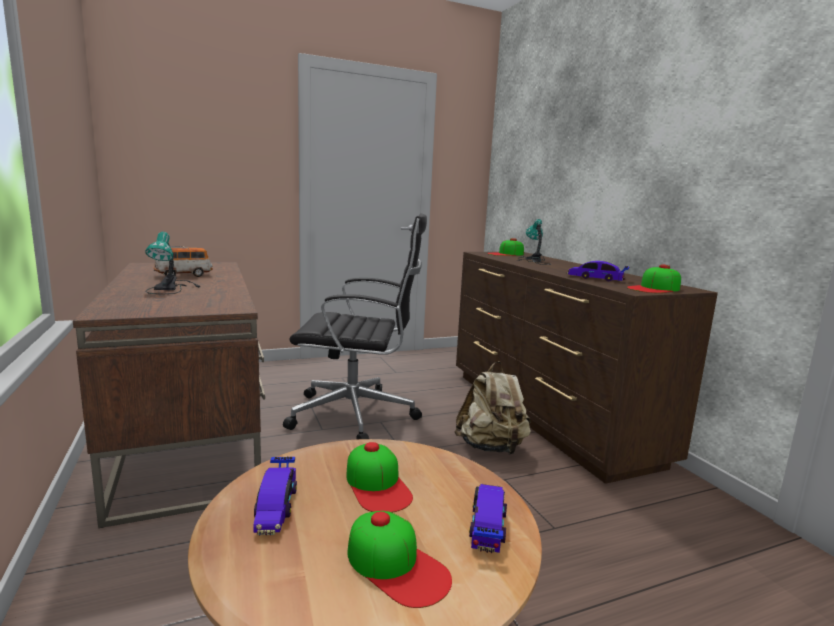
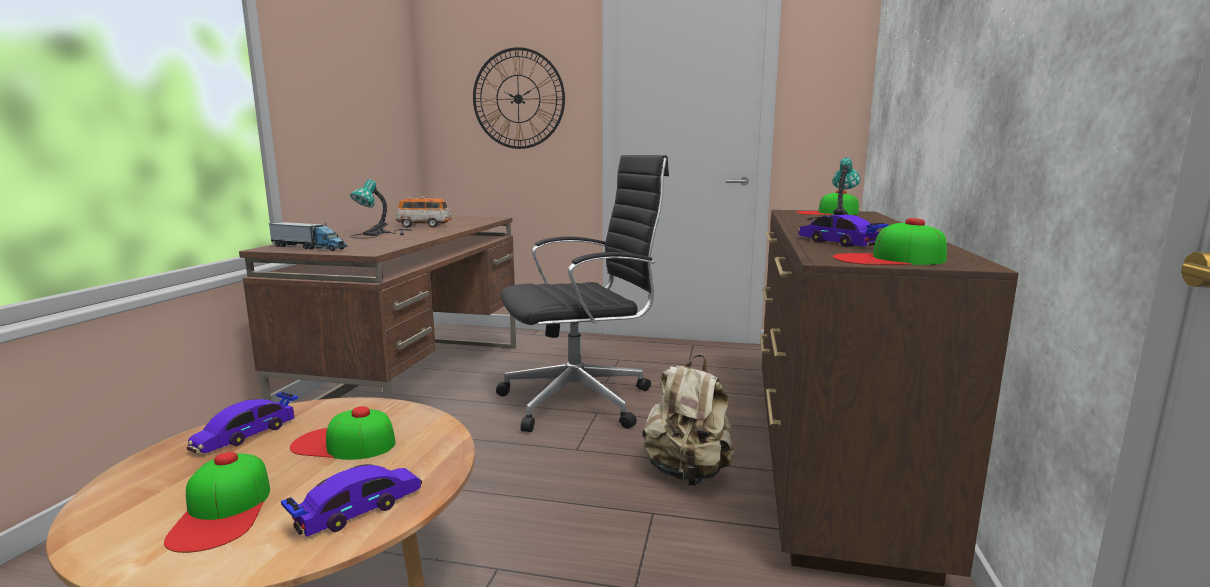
camera: 35 degrees right, 0 degrees up
(150, 309) = (309, 247): none -> toy truck
(216, 148) = (518, 99): none -> wall clock
(357, 415) = (582, 400): black office chair -> black office chair turned 60 degrees counterclockwise
(377, 485) = (343, 443): cap -> cap turned 90 degrees clockwise

